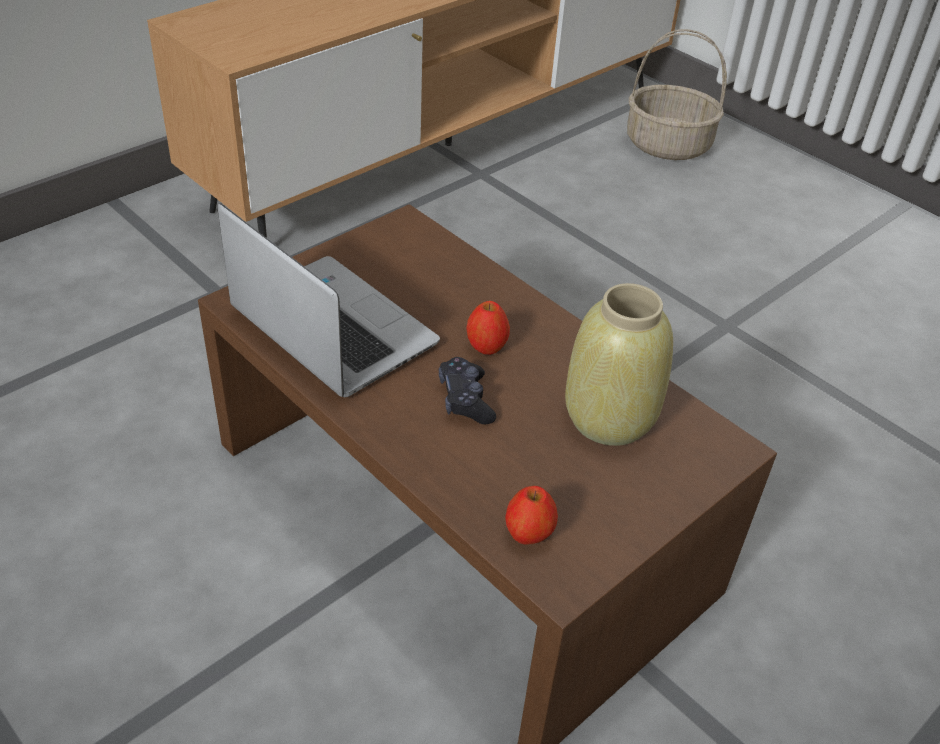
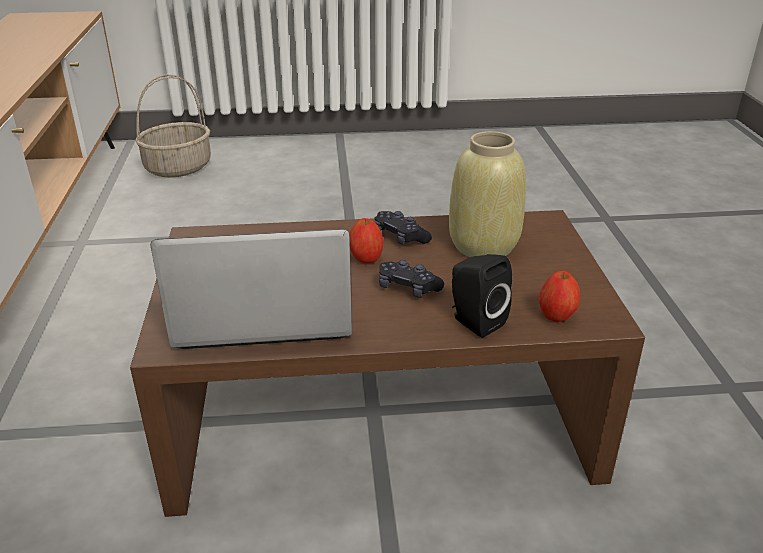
camera: 50 degrees left, 10 degrees down
(454, 473) = (474, 321): none -> black speaker
(555, 350) = (400, 237): none -> black game controller

